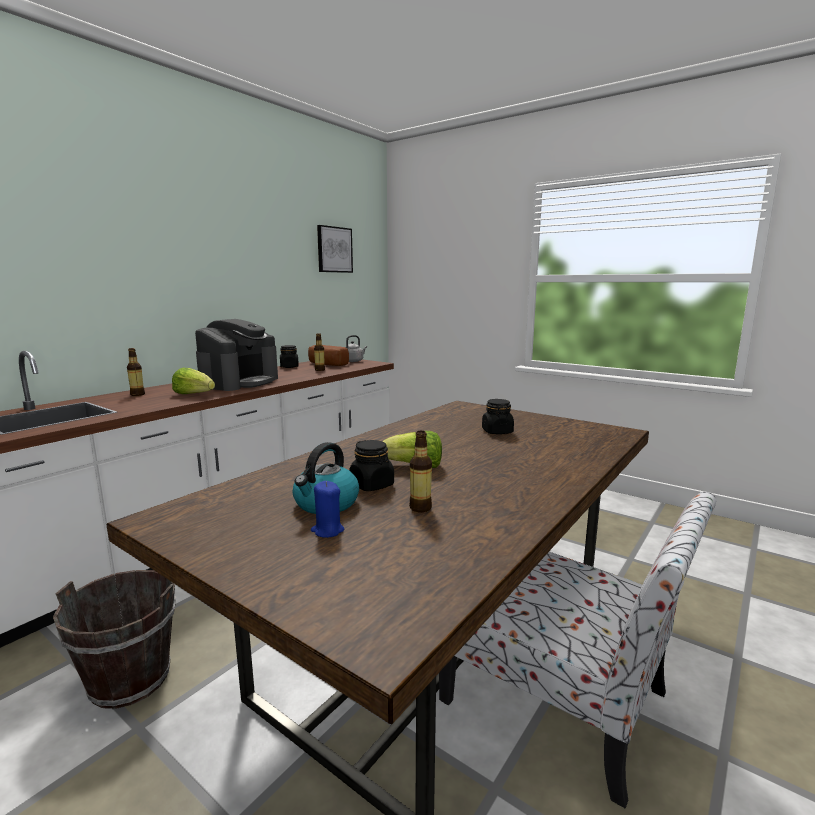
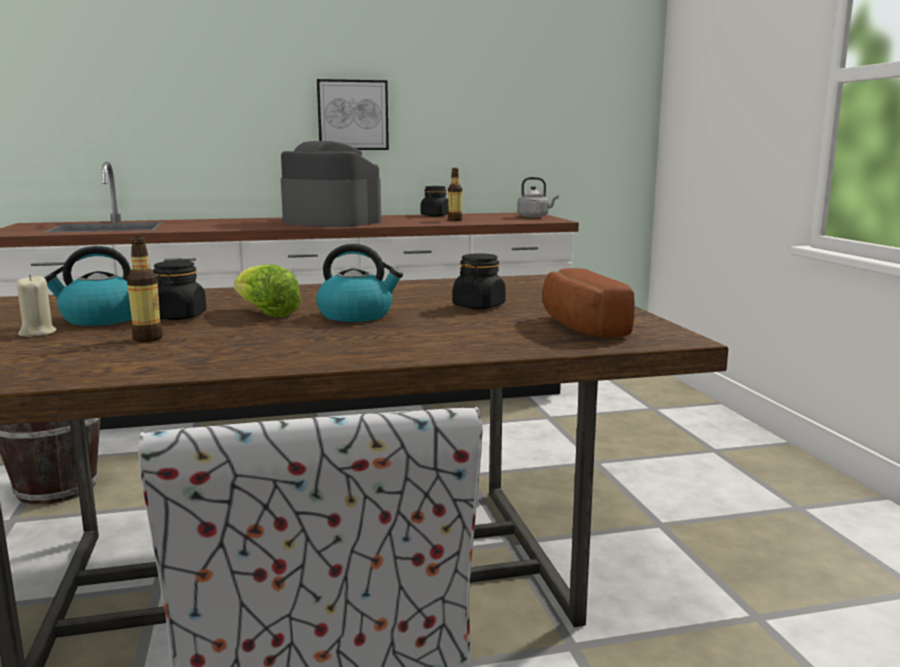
camera: 40 degrees right, 0 degrees up
(137, 394) = (214, 221): bottle -> none
(194, 394) = (252, 226): lettuce -> none
(240, 382) = (330, 222): coffee machine -> coffee machine turned 120 degrees counterclockwise
(326, 364) = (485, 217): bread -> bread (578, 326)
(327, 530) = (37, 333): blue candle -> beige candle
(334, 249) = (546, 51): picture -> picture (352, 115)
(465, 454) = (357, 315): none -> kettle

